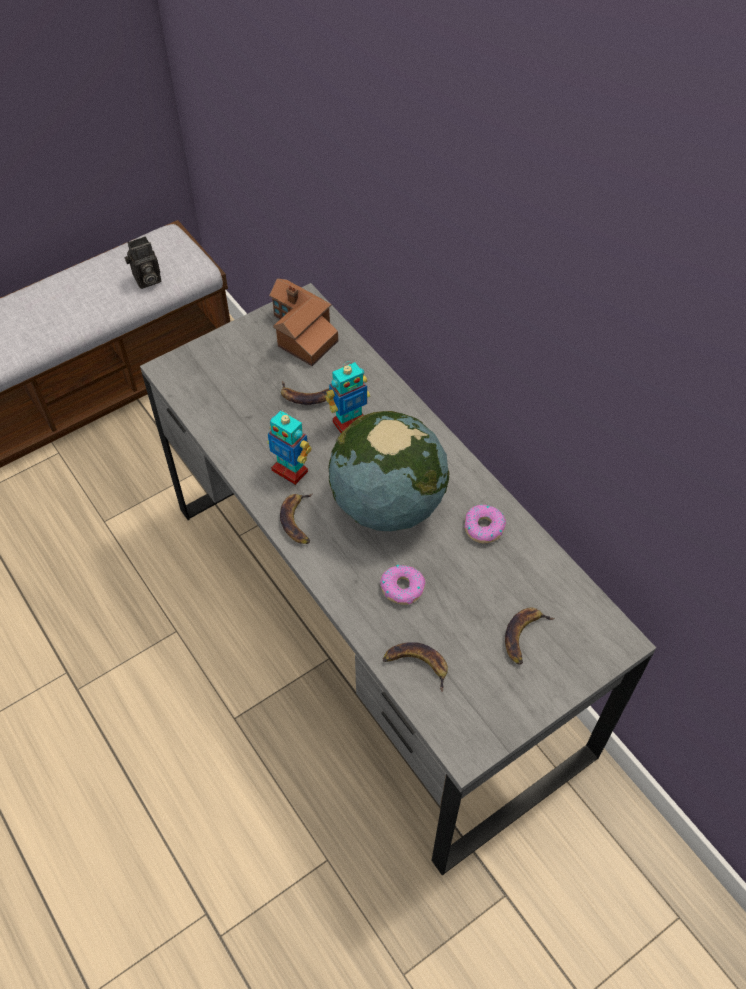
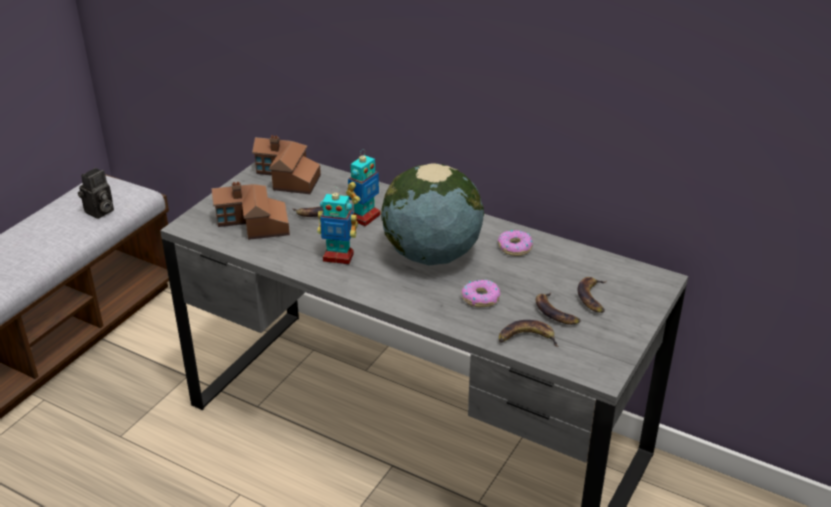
camera: 25 degrees left, 20 degrees down
(231, 390) = (253, 224): none -> toy house
(298, 521) = (367, 284): banana -> banana (555, 312)

